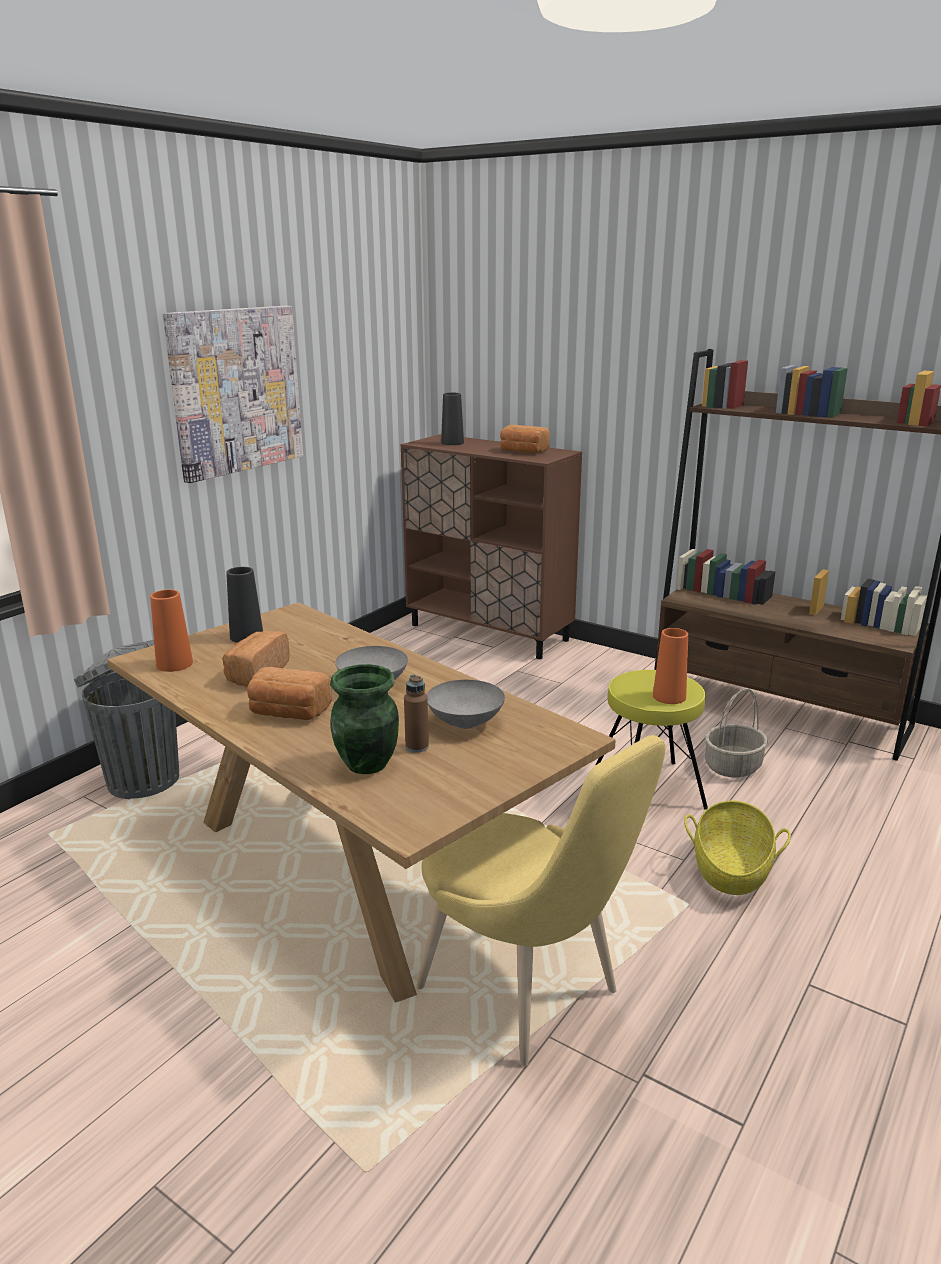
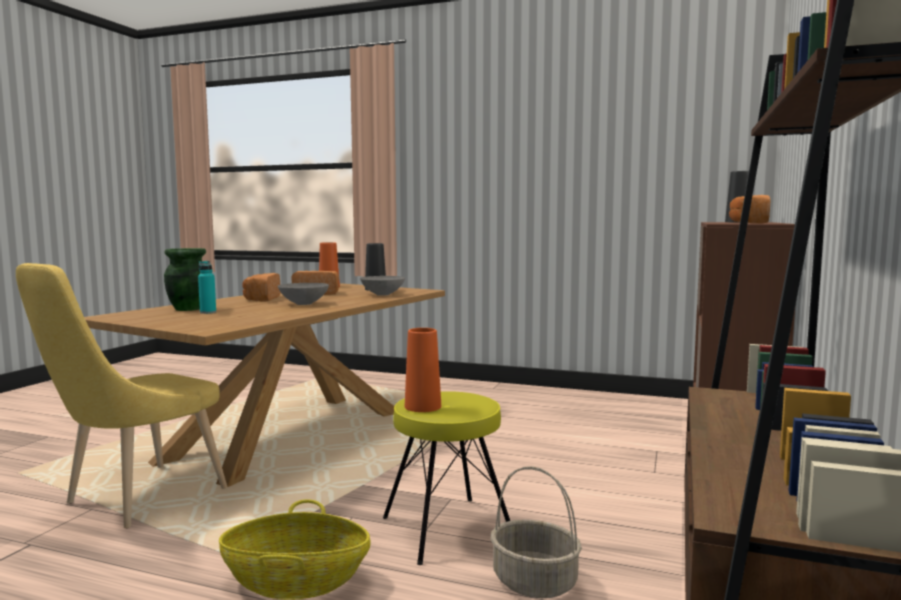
camera: 75 degrees right, 15 degrees down
(141, 779) = (381, 381): grey trash can -> none
(236, 391) = (529, 159): picture -> none
(417, 747) = (208, 312): brown bottle -> turquoise bottle
(464, 723) = (241, 315): grey bowl -> grey bowl (382, 294)

